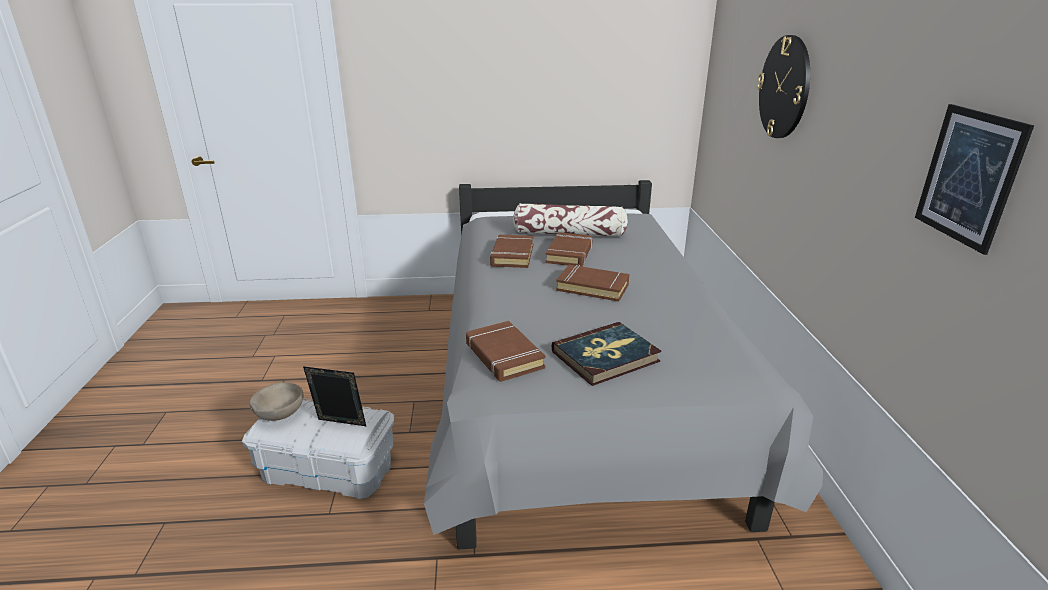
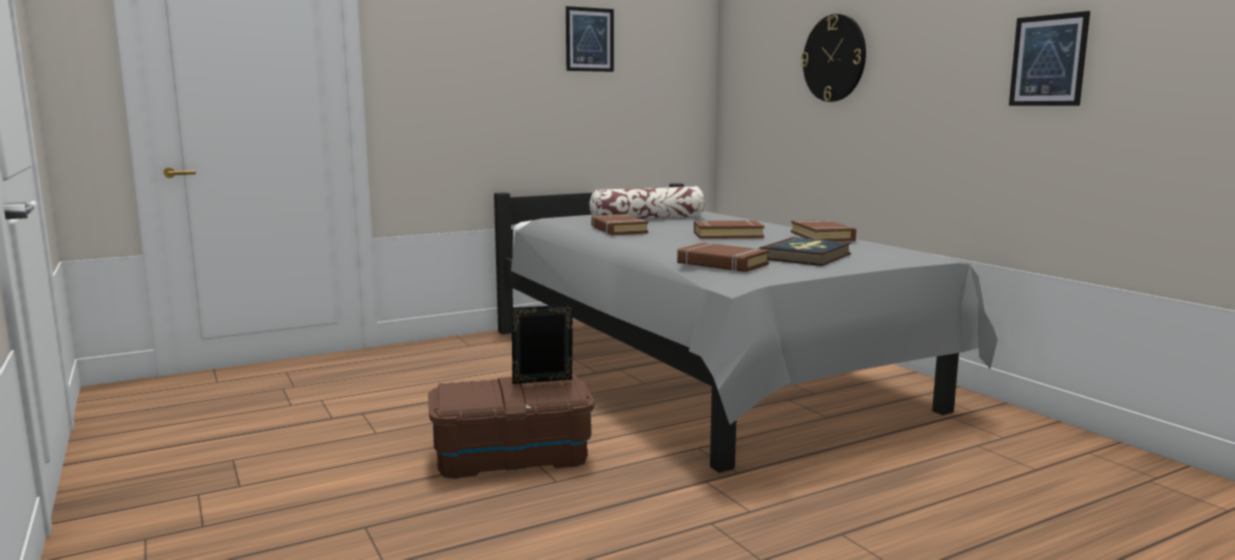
camera: 25 degrees left, 15 degrees down
(280, 413) = (460, 388): beige bowl -> none
(327, 470) = (512, 457): white storage box -> brown storage box
(560, 38) = (589, 39): none -> picture
(569, 254) = (671, 225): brown book -> brown book (822, 236)

